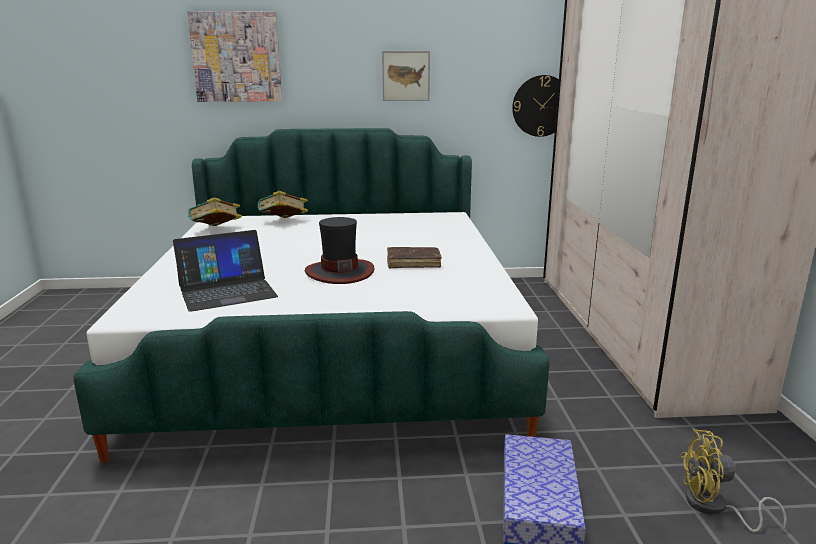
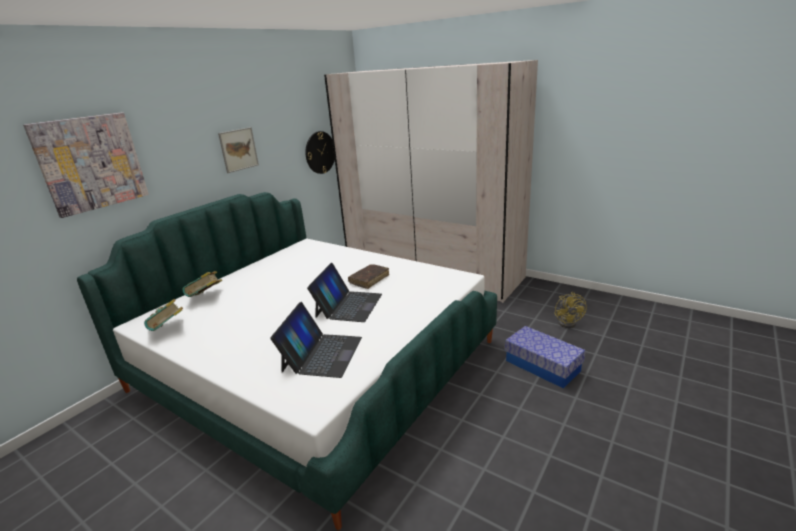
camera: 50 degrees left, 5 degrees up
(339, 272) = (348, 305): hat -> laptop
(714, 508) = (569, 322): yellow fan -> yellow fan turned 45 degrees counterclockwise

